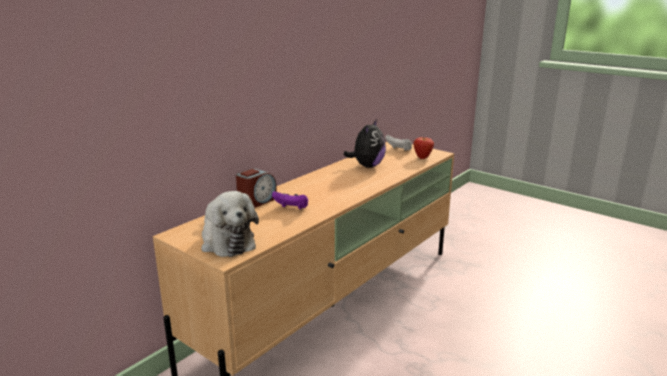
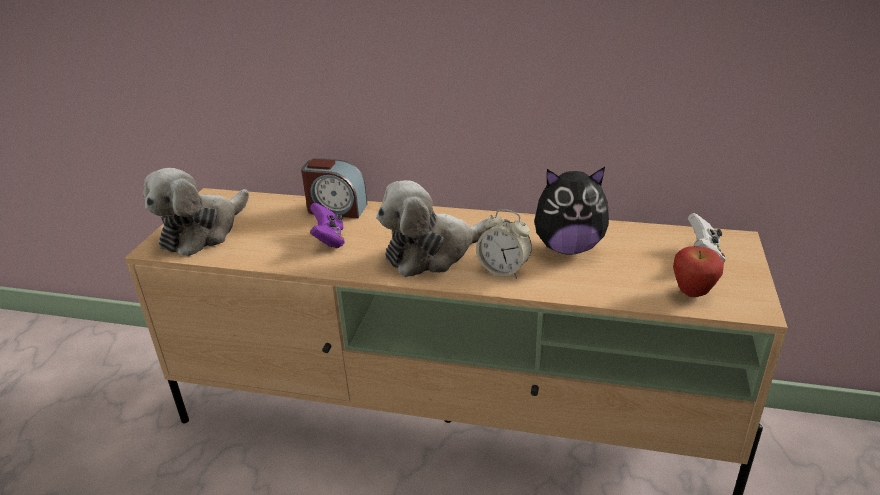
camera: 65 degrees right, 10 degrees up
(338, 189) = (433, 253): none -> plush toy
(371, 180) = (503, 270): none -> alarm clock

